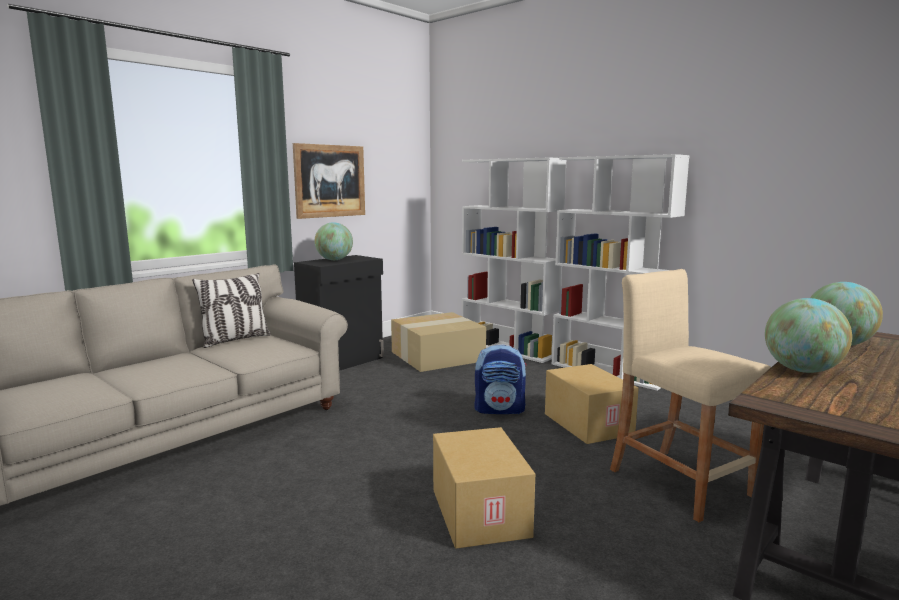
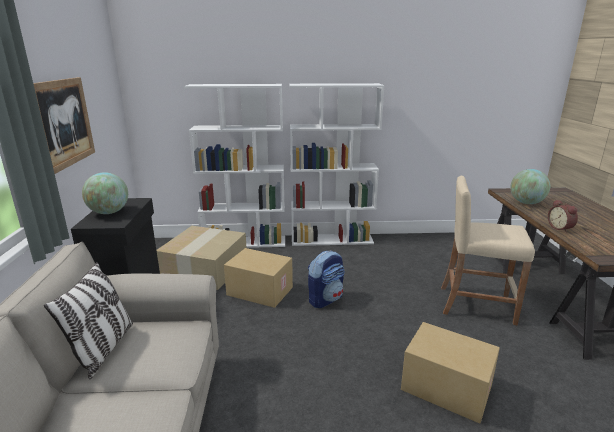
camera: 45 degrees left, 10 degrees up
(586, 424) = (383, 286): cardboard box -> cardboard box (259, 291)
(802, 370) = (560, 228): globe -> alarm clock

